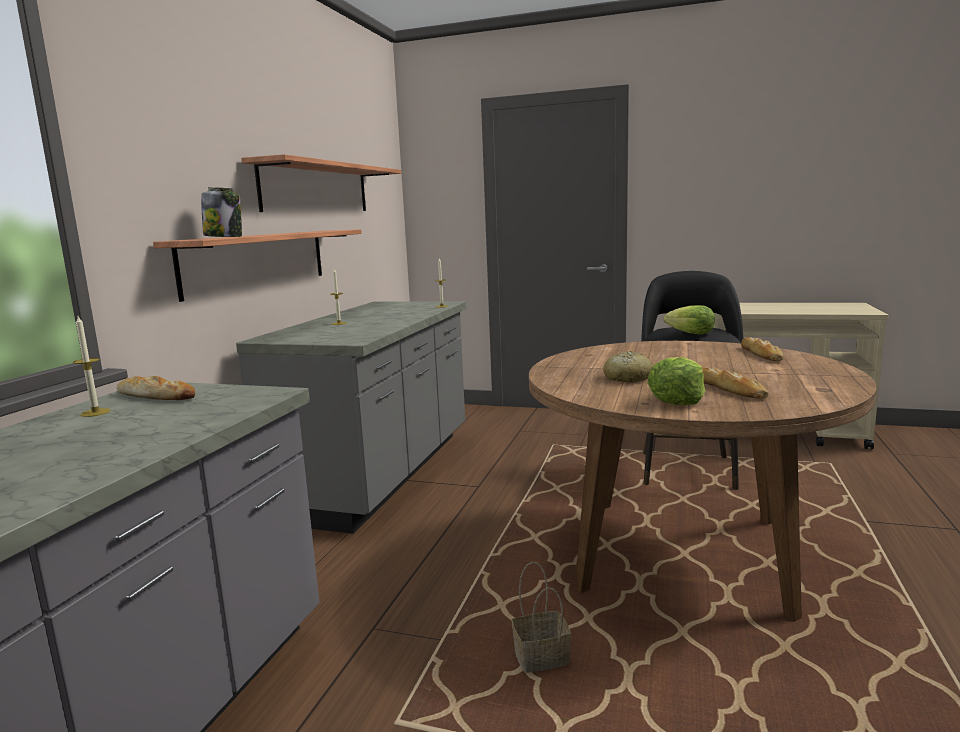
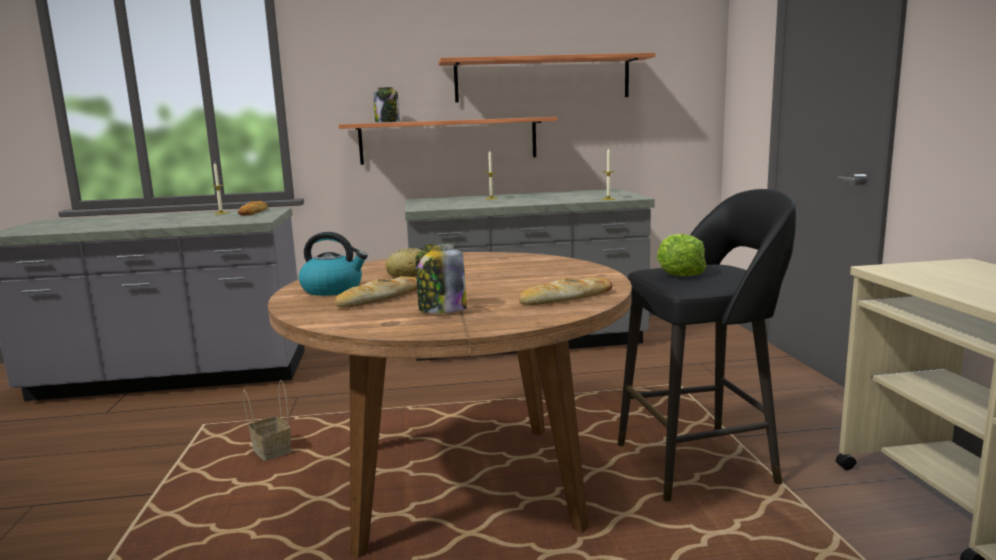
camera: 65 degrees right, 0 degrees up
(677, 400) = (333, 289): lettuce -> kettle
(785, 377) = (441, 310): none -> jar

